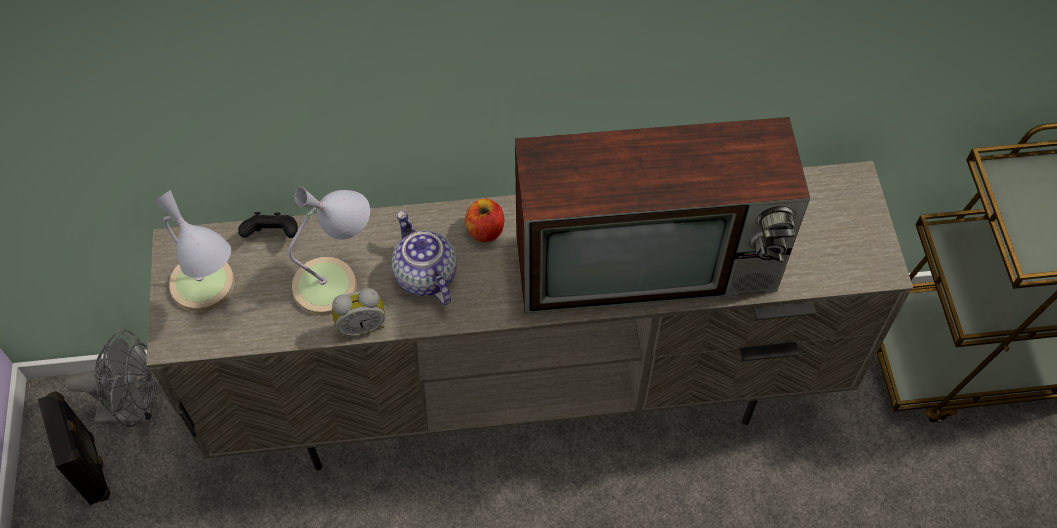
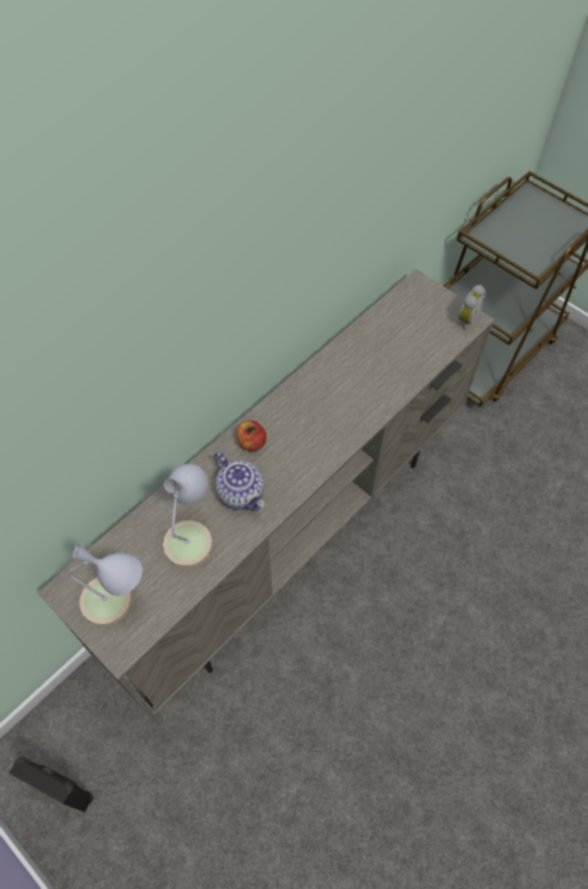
camera: 40 degrees left, 0 degrees up
(136, 408) = (60, 729): grey fan -> none
(273, 235) = (124, 537): black game controller -> none
(361, 325) = (232, 550): alarm clock -> alarm clock (465, 319)
(424, 275) = (241, 493): teapot -> teapot turned 150 degrees counterclockwise
(650, 262) = (358, 396): television -> none

